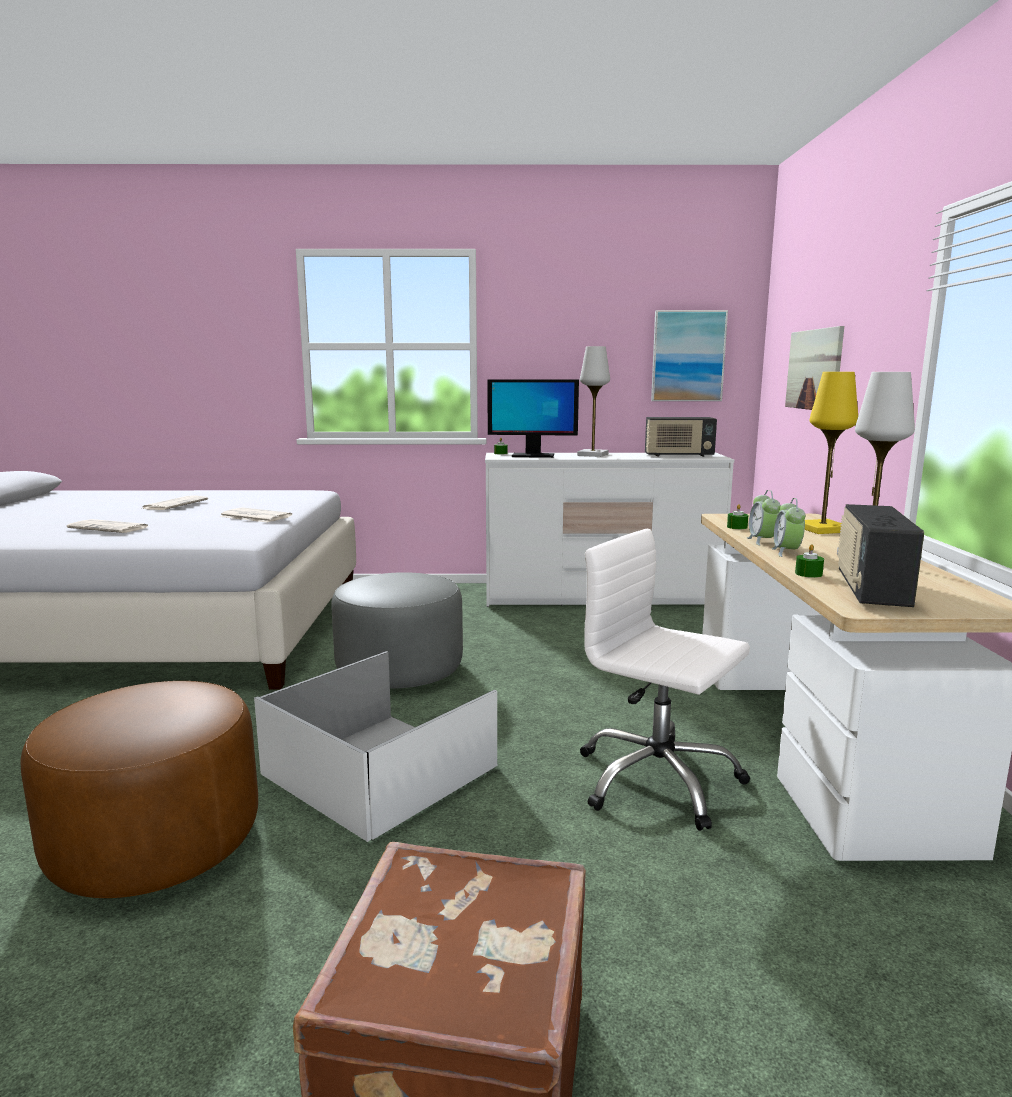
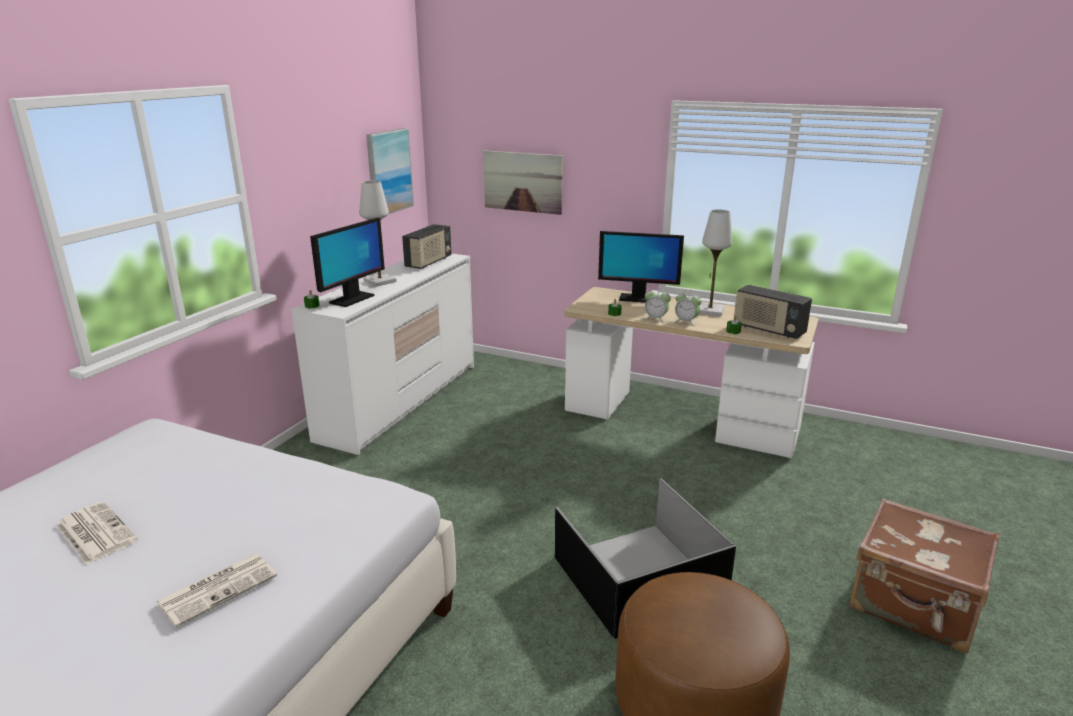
camera: 65 degrees left, 10 degrees up
(254, 516) = (282, 479): newspaper -> none
(382, 771) = (640, 576): white storage box -> black storage box
(400, 670) = (463, 533): grey ottoman -> none
(657, 780) = (701, 477): white office chair -> none
(822, 529) = (638, 298): yellow table lamp -> monitor

